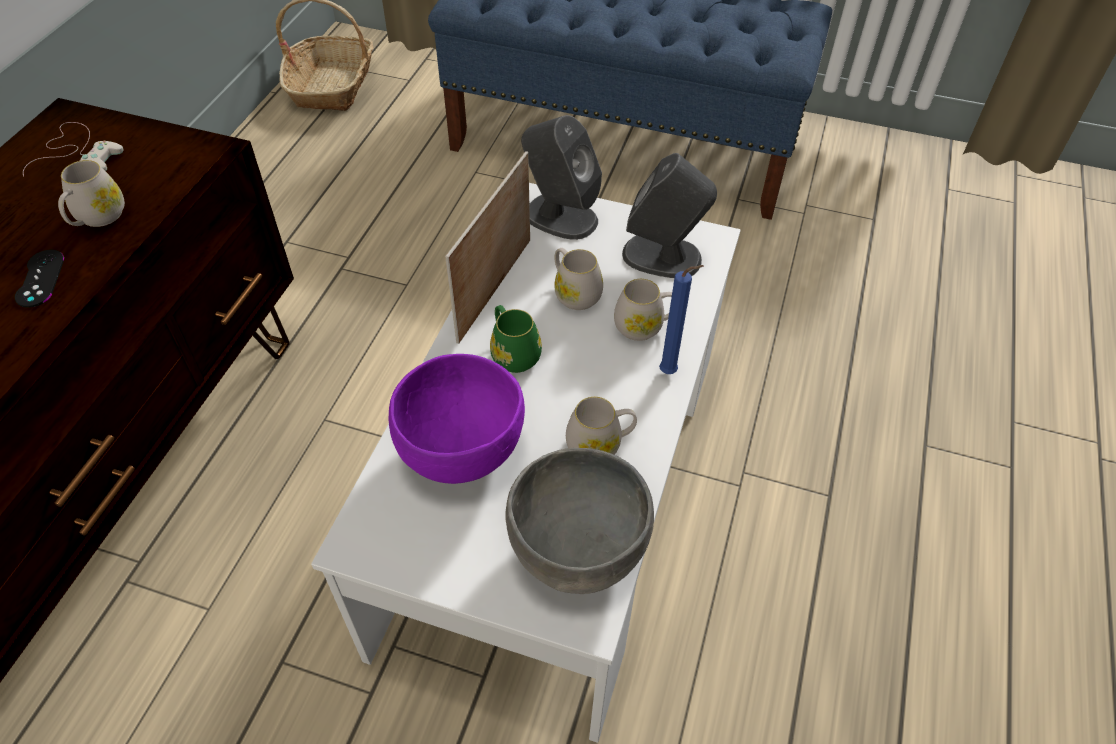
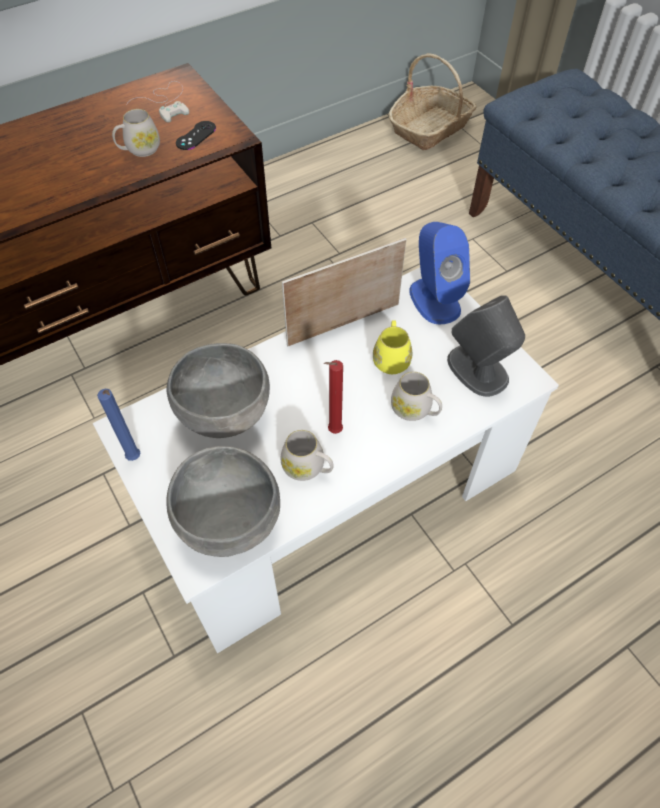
camera: 40 degrees right, 5 degrees up
(40, 278) = (82, 171): black game controller -> black game controller (196, 136)
(463, 451) = (226, 415): purple bowl -> grey bowl
(513, 353) = (314, 373): green mug -> none
(559, 217) = (434, 299): grey speaker -> blue speaker
(574, 293) = (391, 358): white mug -> yellow mug
(588, 395) = (333, 431): none -> red candle
(671, 372) = (400, 453): blue candle -> blue candle (135, 459)

